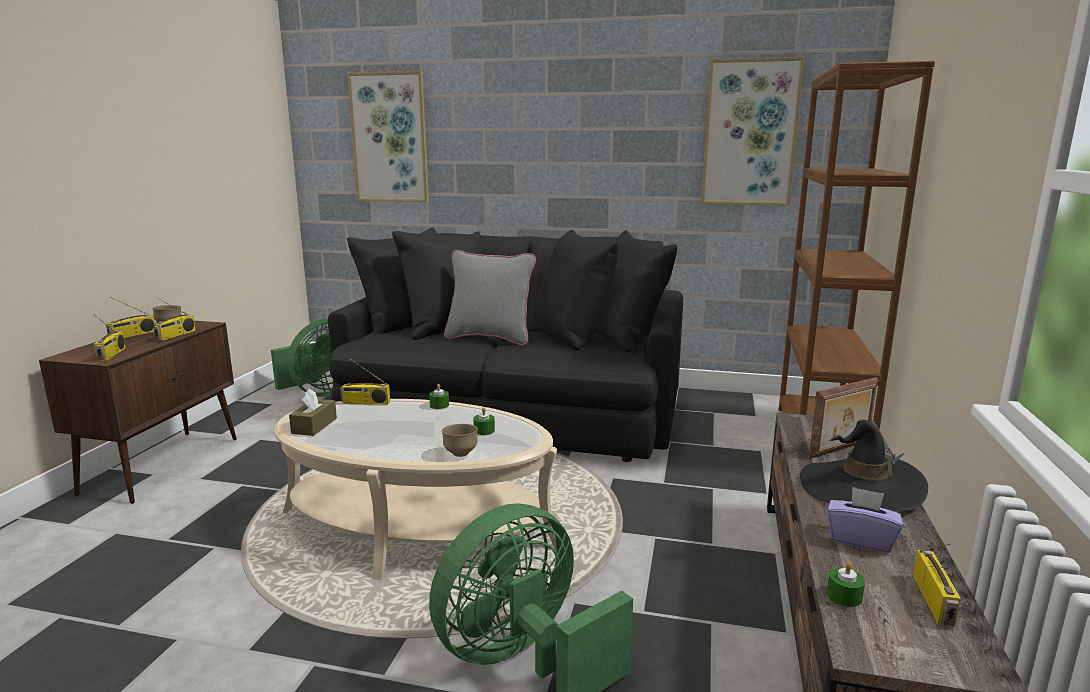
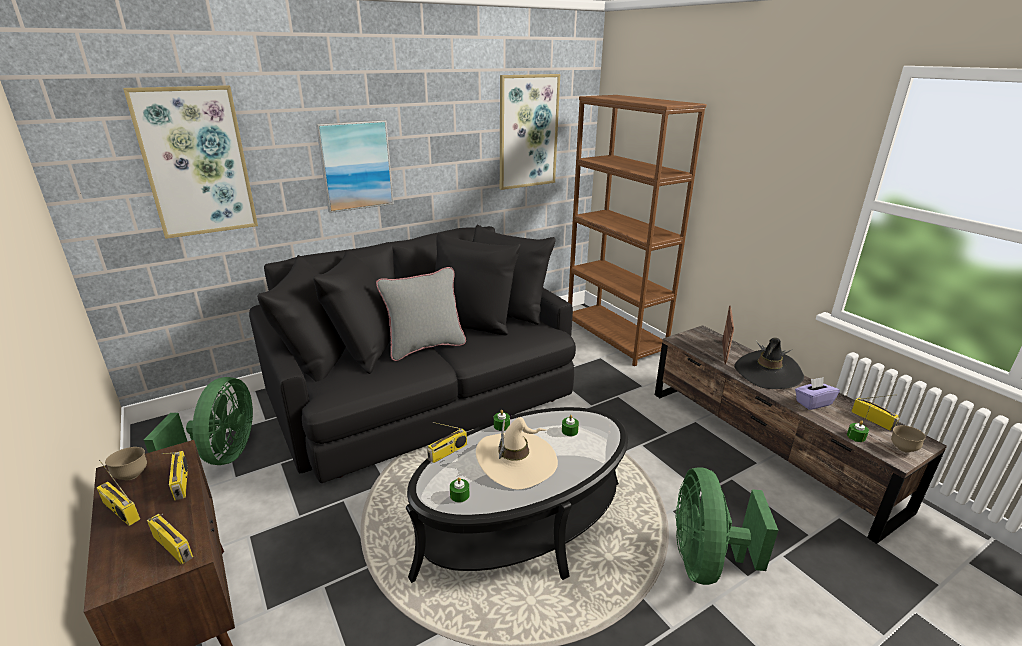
camera: 45 degrees left, 10 degrees up
(132, 335) = (120, 511): radio -> radio turned 135 degrees clockwise
(314, 426) = (459, 495): brown tissue box -> green candle
(396, 428) = (516, 461): none -> beige hat
(416, 529) = (523, 526): beige coffee table -> black coffee table
(460, 454) = (596, 457): brown bowl -> brown bowl (902, 449)
(525, 155) = (356, 165): none -> picture

